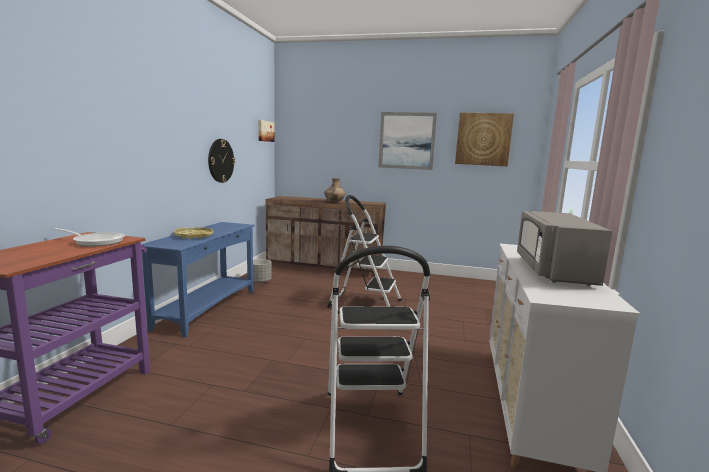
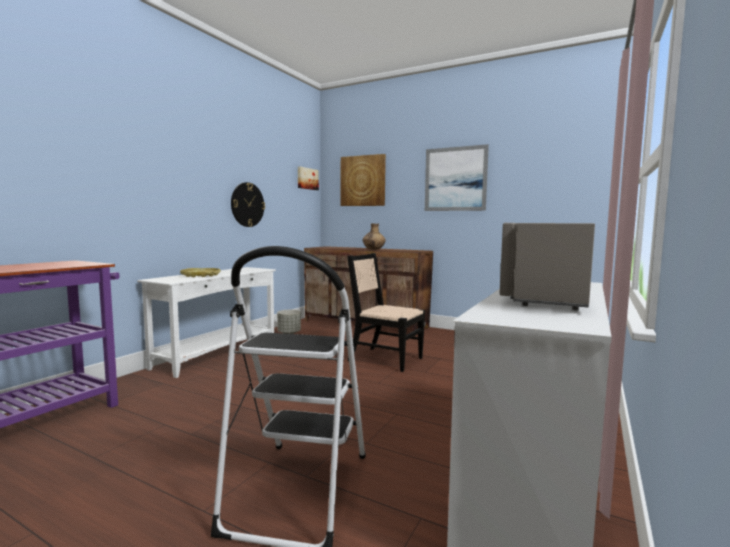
camera: 15 degrees right, 5 degrees down
(96, 241) = (64, 264): frying pan -> none
(207, 308) = (217, 354): blue console table -> white console table
(363, 303) = (385, 359): step ladder -> chair
(483, 139) = (546, 170): picture -> picture (363, 181)

